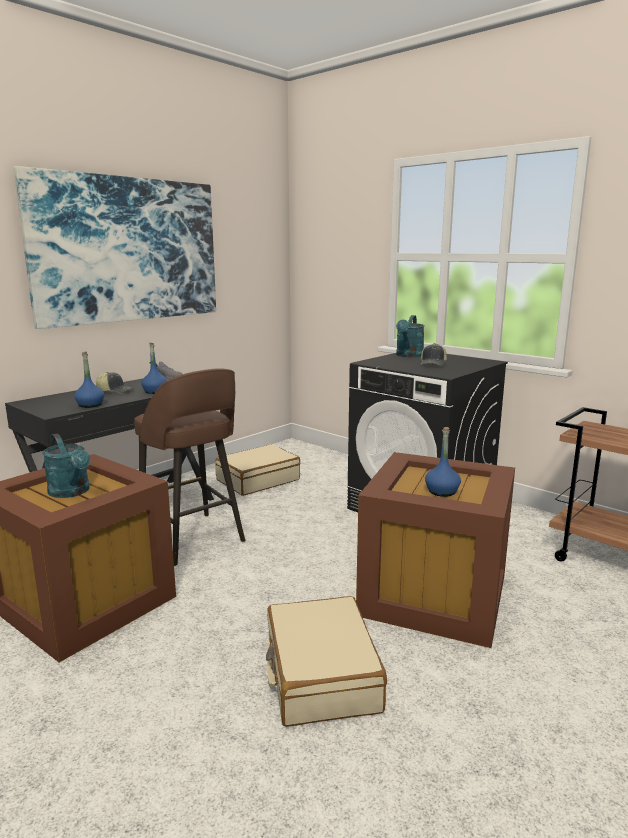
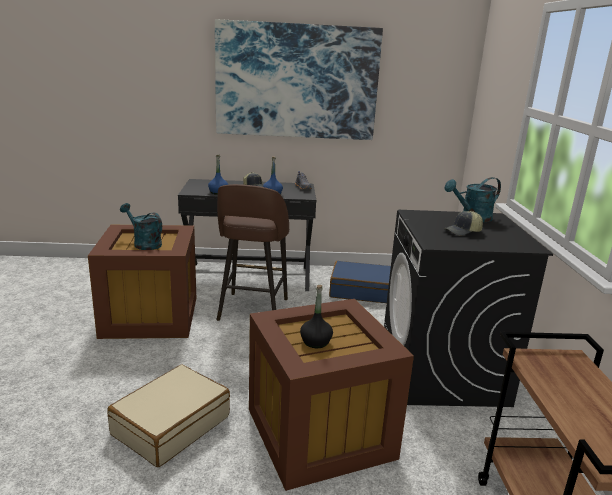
camera: 45 degrees right, 5 degrees up
(72, 492) = (144, 243): turquoise watering can -> turquoise watering can turned 120 degrees clockwise
(258, 480) = (360, 291): beige suitcase -> blue suitcase
(442, 491) = (315, 342): blue bottle -> black bottle

